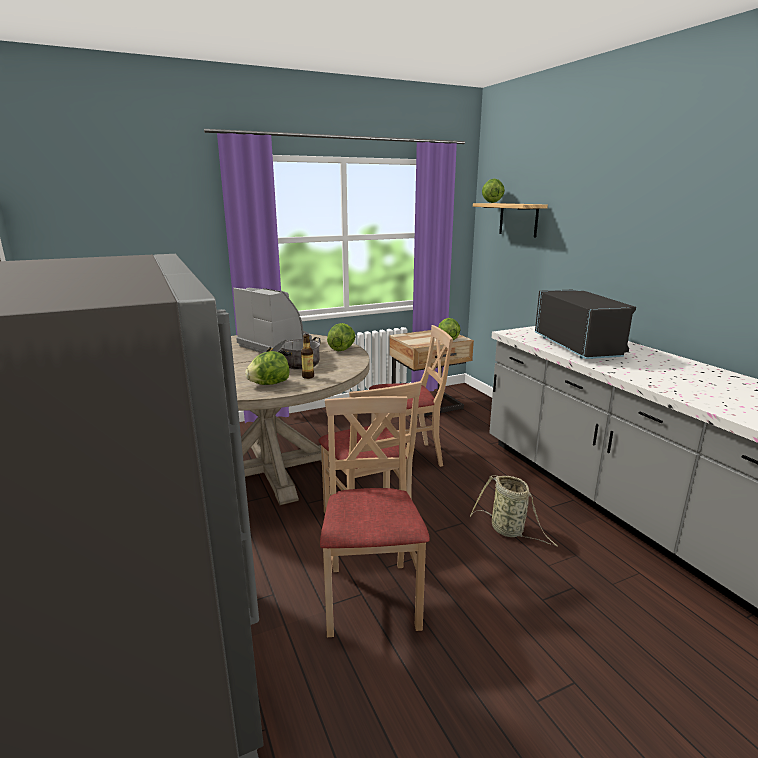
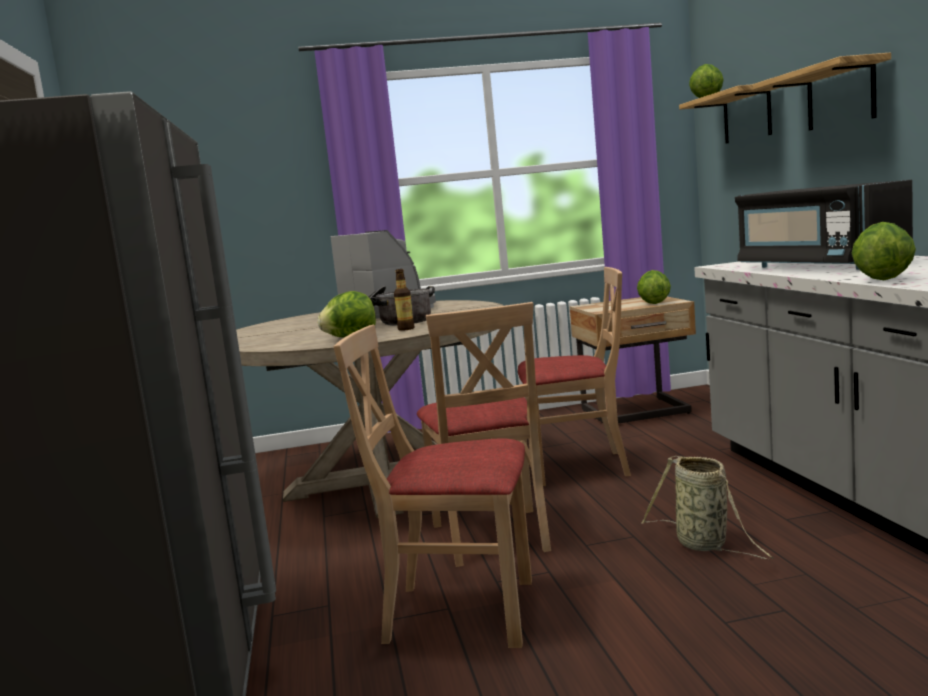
camera: 15 degrees right, 10 degrees down
(341, 349) = (472, 307): lettuce -> lettuce (882, 279)
(371, 597) = (461, 612): beige chair -> beige chair turned 90 degrees counterclockwise
(578, 347) = (817, 266): black microwave -> black microwave turned 150 degrees clockwise
(592, 227) = (840, 96): none -> shelf

